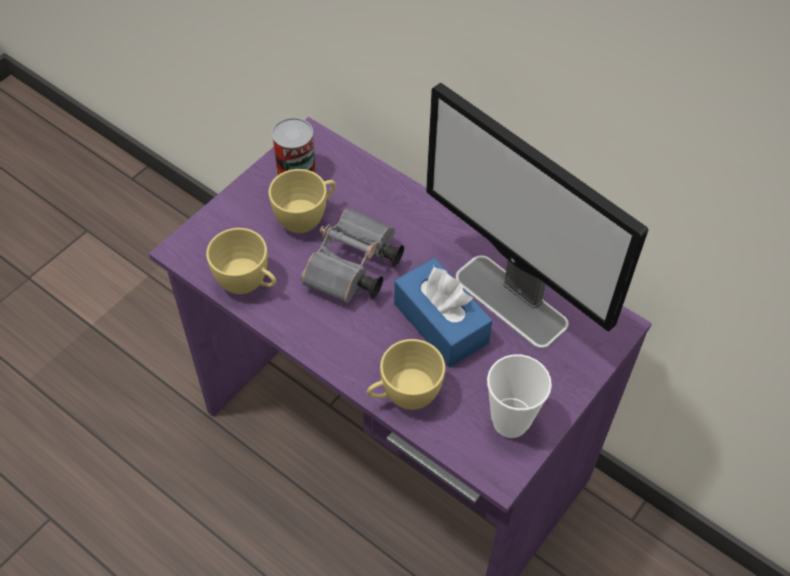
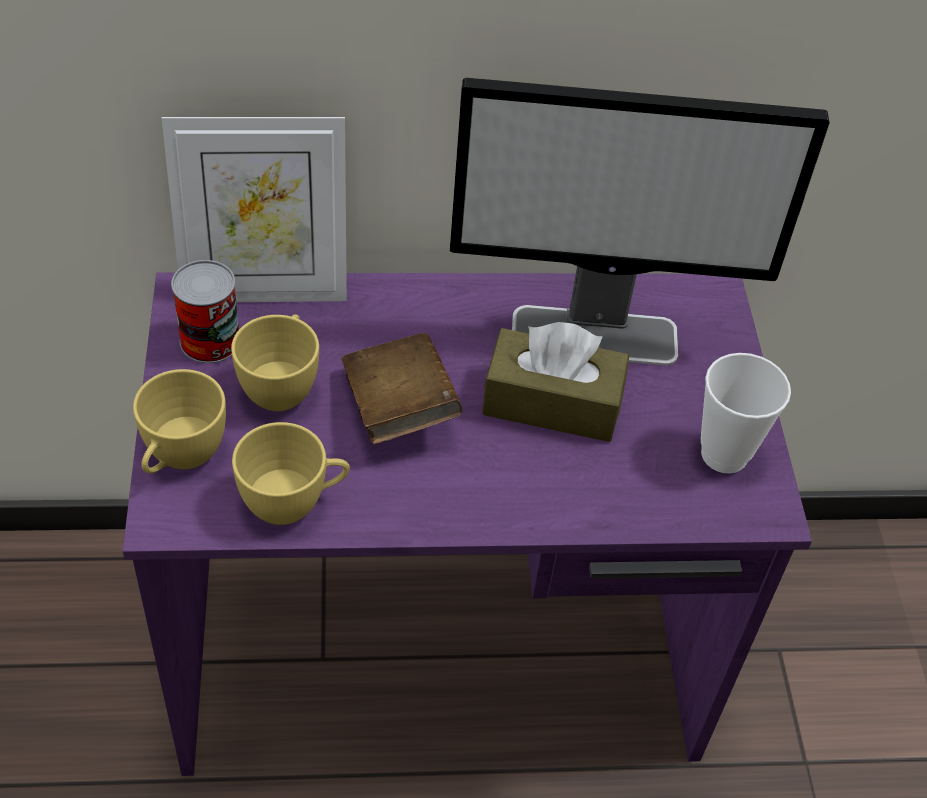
camera: 45 degrees left, 5 degrees down
(352, 159) = (264, 289): none -> picture frame
(352, 270) = (398, 409): grey binoculars -> brown book
(404, 396) = (597, 503): yellow cup -> yellow cup (180, 458)
(441, 323) = (552, 403): blue tissue box -> brown tissue box

